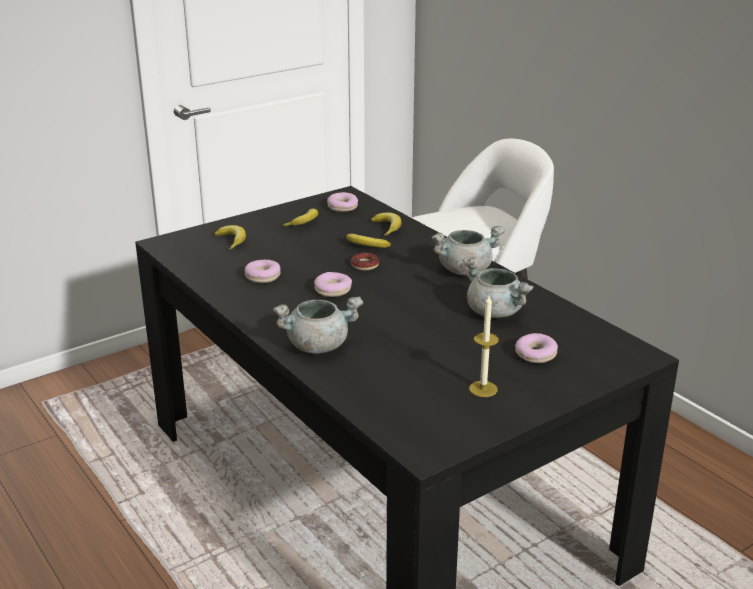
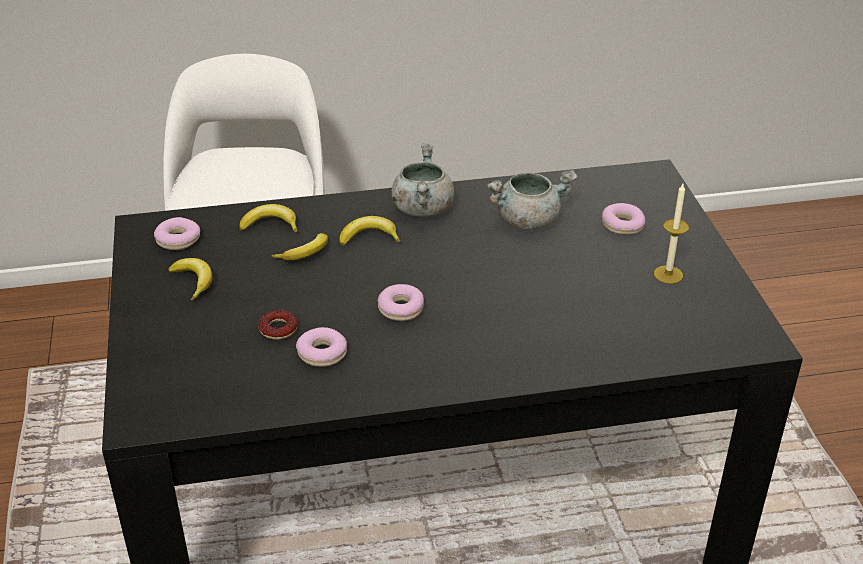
camera: 65 degrees left, 10 degrees up
(232, 241) = (192, 355): banana -> banana (369, 237)
(318, 345) = (524, 353): grey cooking pot -> none
(365, 265) = (356, 269): donut -> donut (278, 329)

